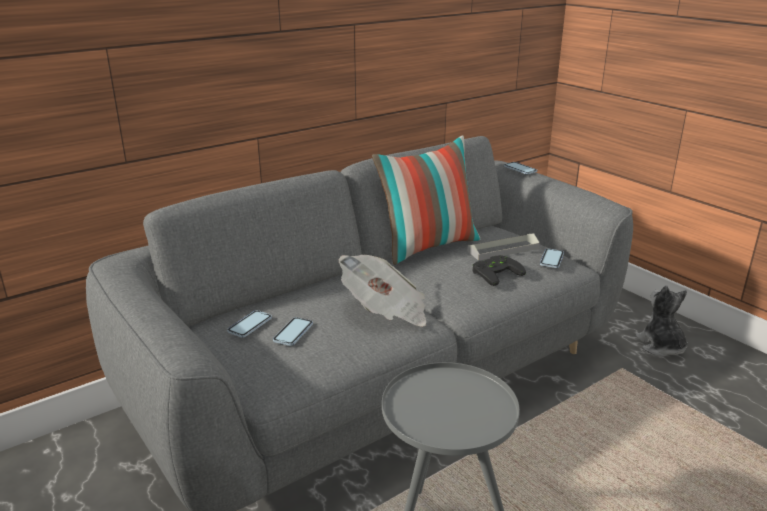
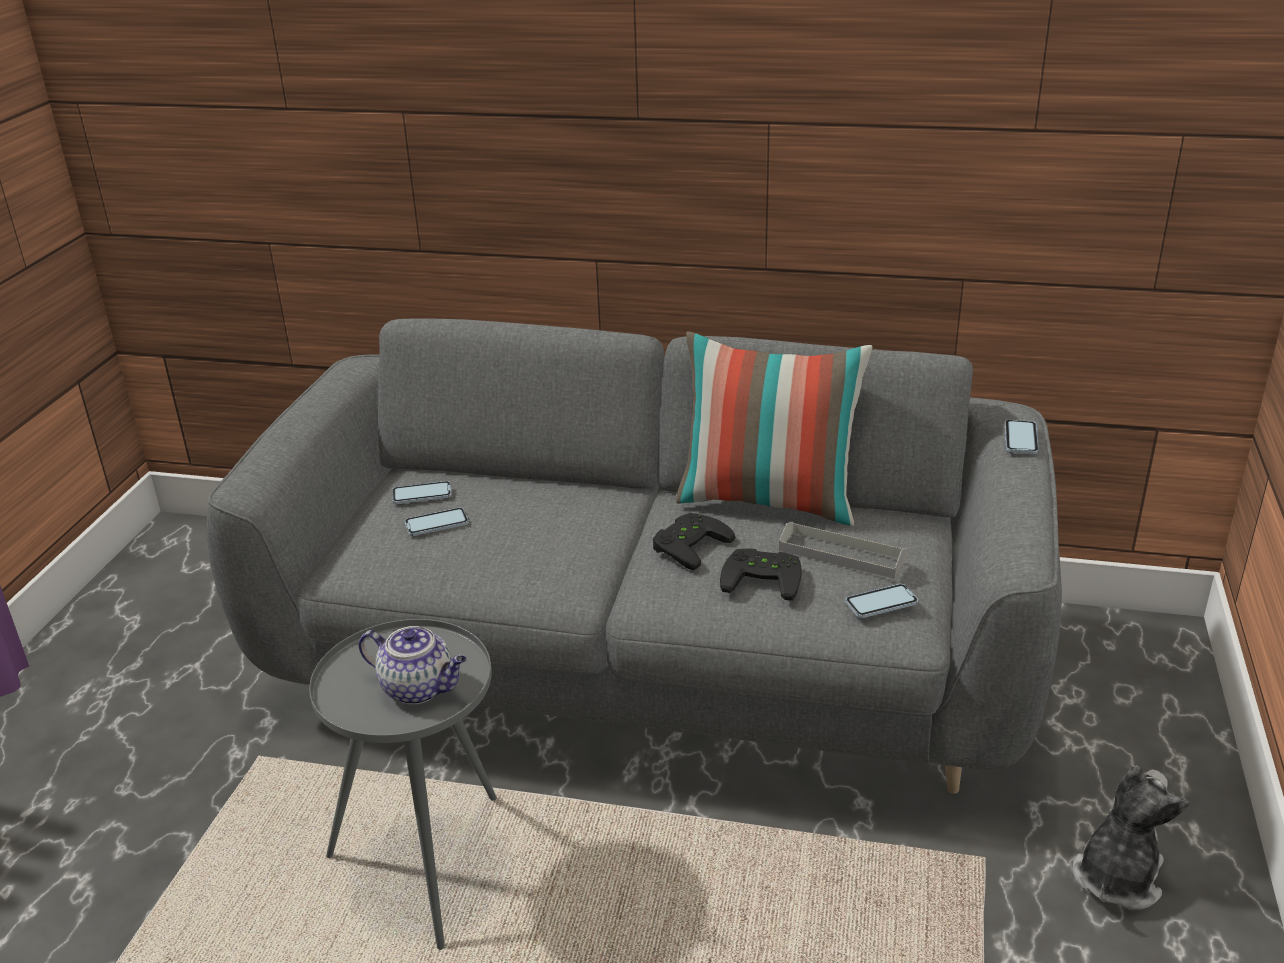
camera: 50 degrees right, 5 degrees up
(385, 311) = (560, 552): newspaper -> none
(437, 277) = (688, 544): none -> black game controller
(467, 404) = (419, 688): none -> teapot

